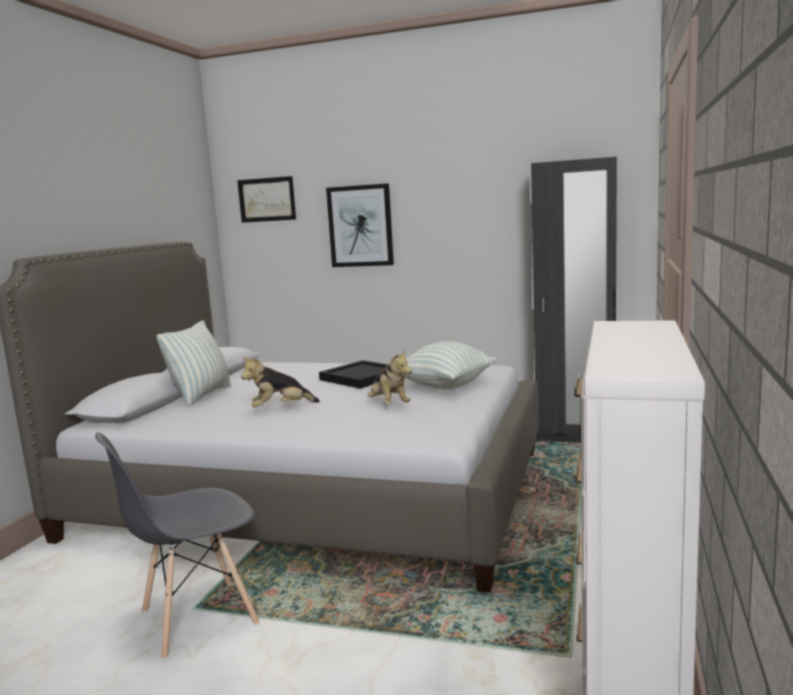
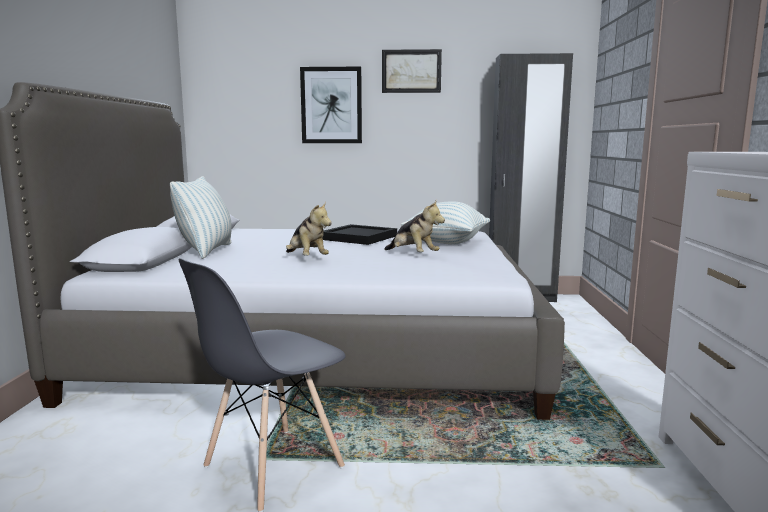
camera: 15 degrees left, 0 degrees up
(267, 199) = (237, 75): picture -> picture (411, 71)
(280, 408) = (306, 258): plush toy -> plush toy turned 90 degrees counterclockwise

